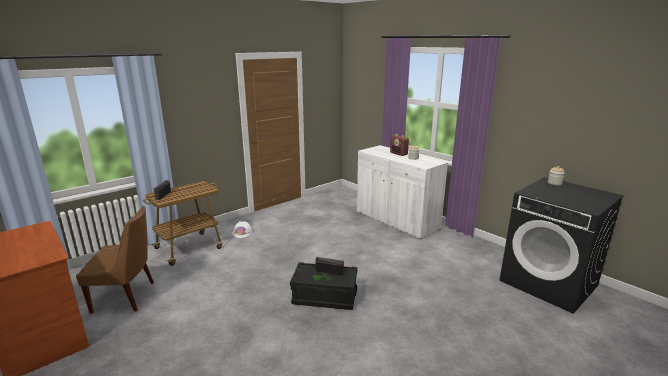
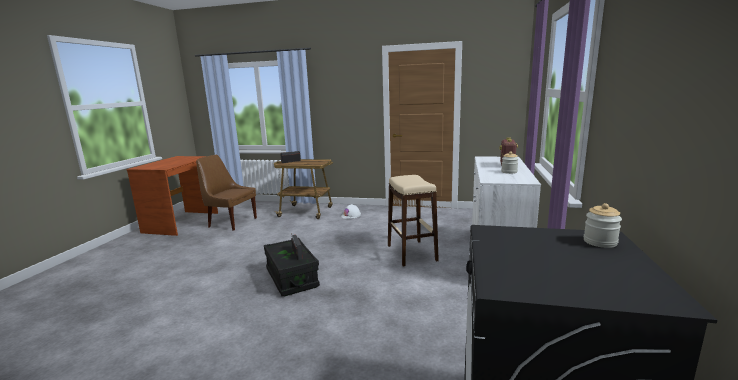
camera: 55 degrees right, 5 degrees down
(126, 297) = (231, 222): brown chair -> brown chair turned 150 degrees clockwise
(351, 238) = (411, 253): none -> beige stool

